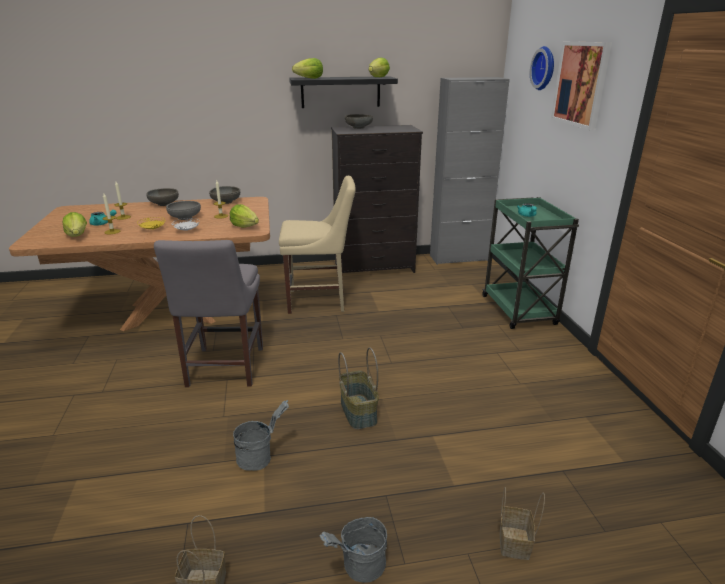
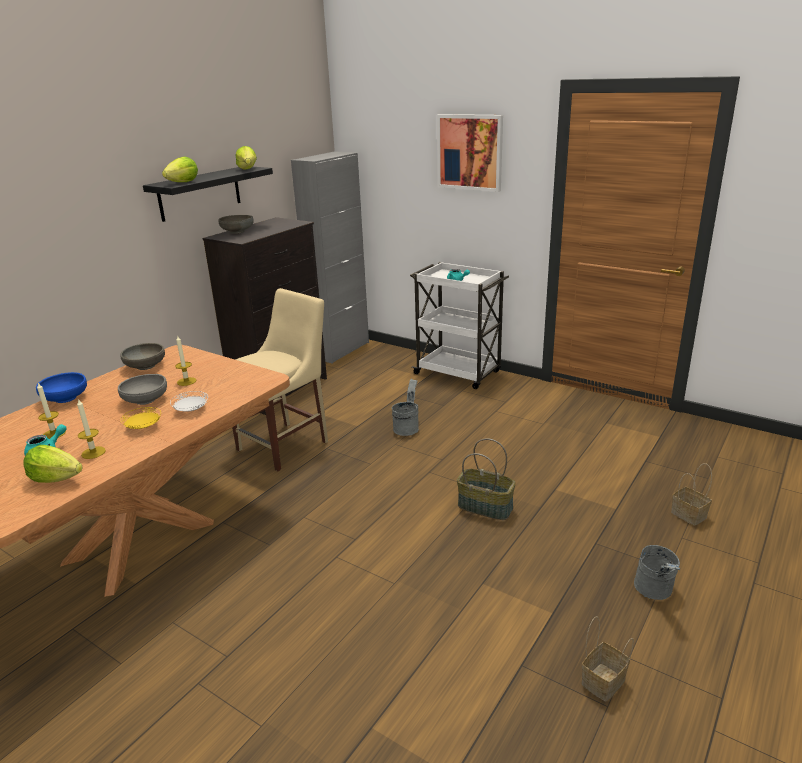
camera: 45 degrees left, 0 degrees up
(164, 204) = (65, 398): grey bowl -> blue bowl
(224, 369) = (316, 551): grey chair -> none
(245, 226) = (246, 380): lettuce -> none
(260, 457) = (481, 585): grey bucket -> grey bucket (407, 427)
(519, 311) = (458, 373): green cart -> white cart
(545, 68) = (410, 139): wall clock -> none

